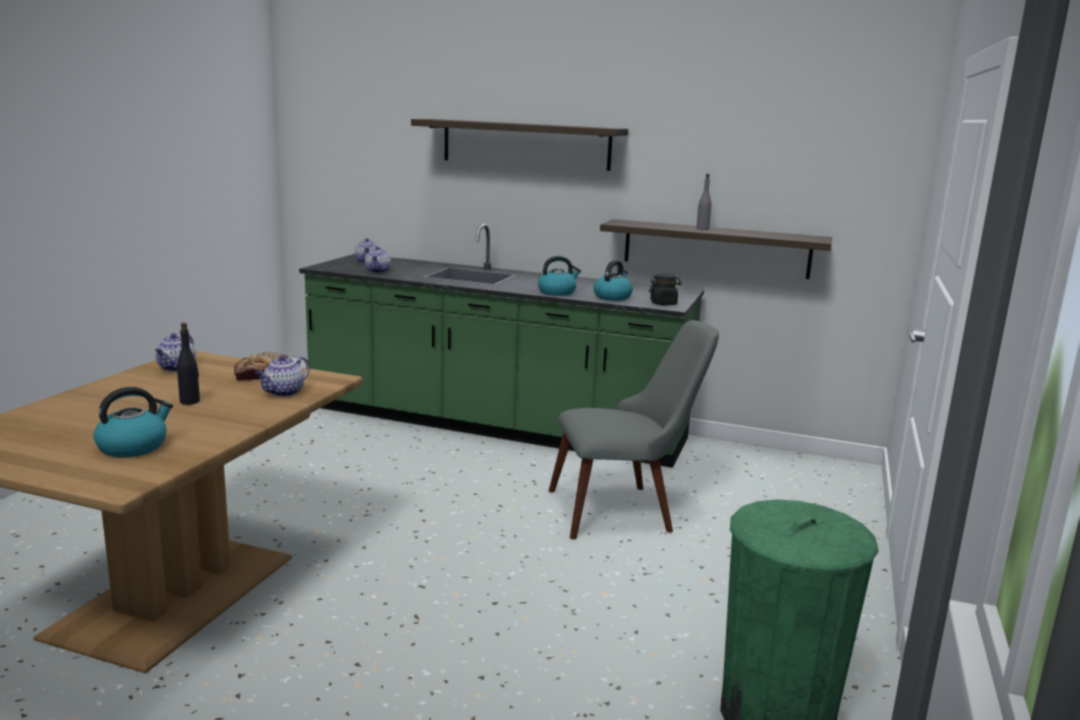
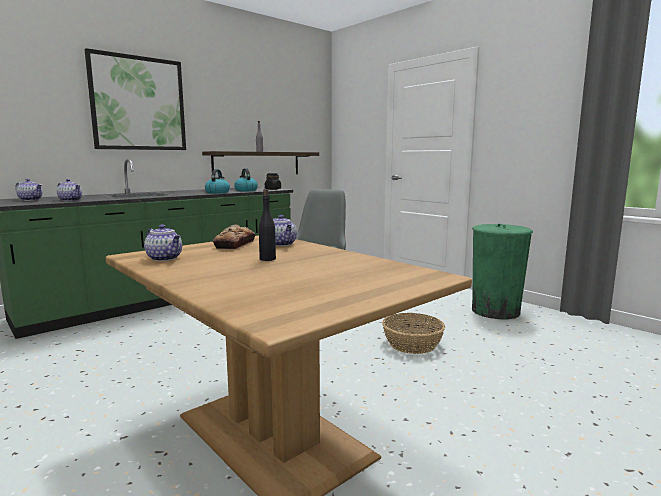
camera: 60 degrees left, 5 degrees down
(133, 447) = (359, 272): kettle -> none
(494, 638) = (412, 344): none -> basket
(525, 144) = (138, 103): shelf -> picture

